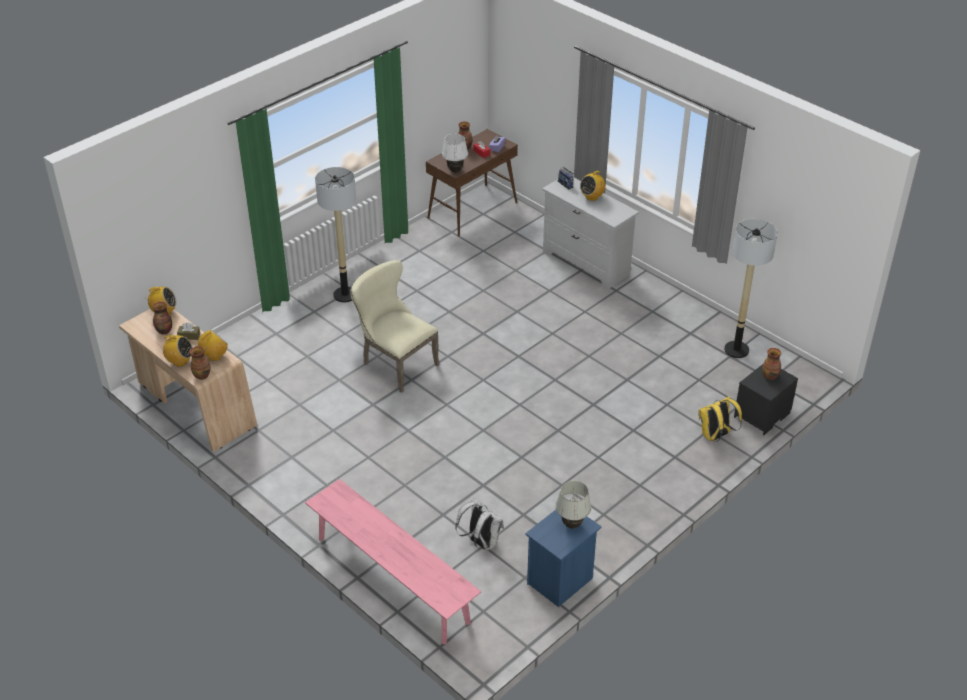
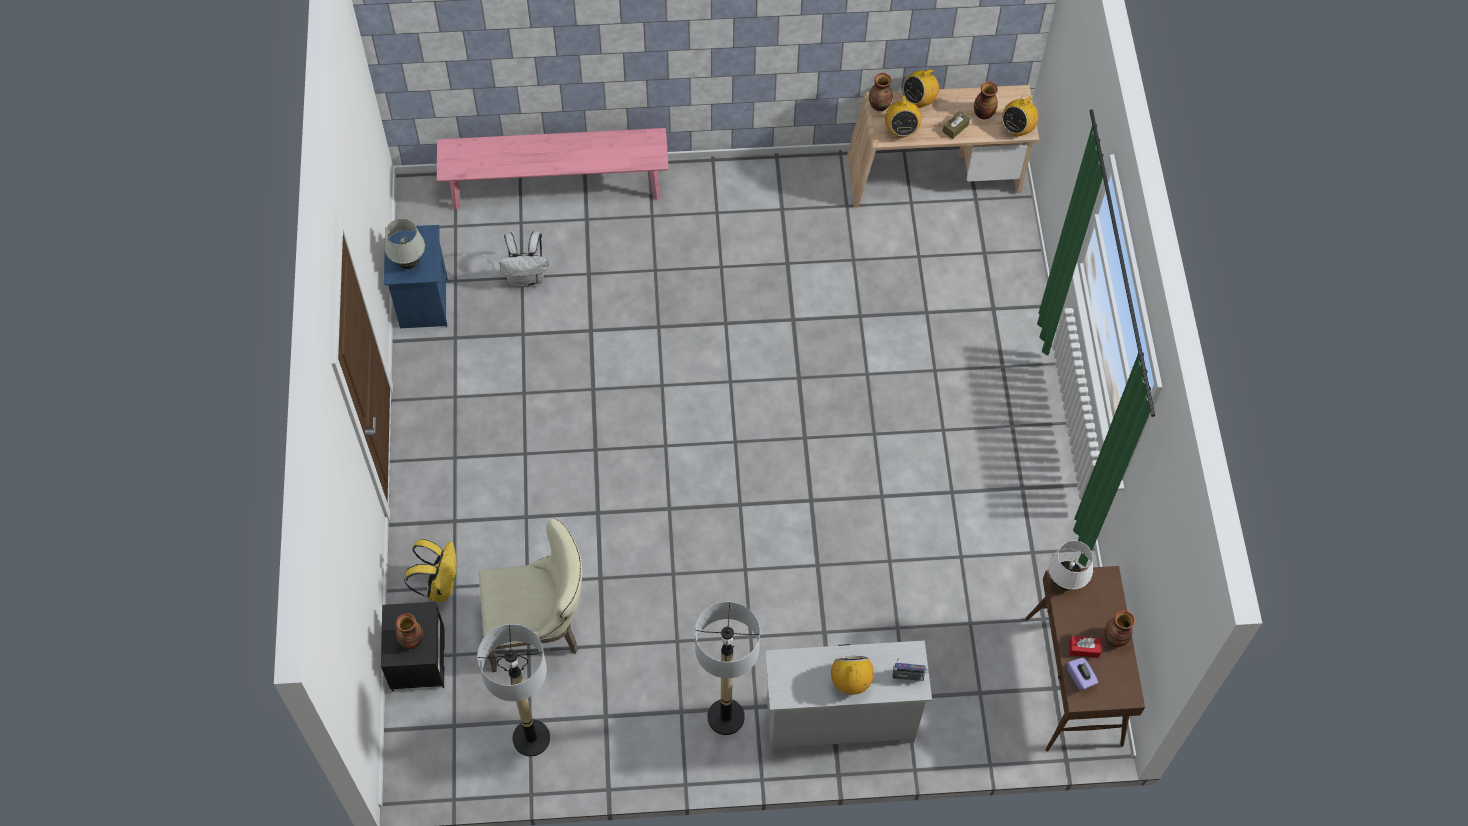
camera: 130 degrees right, 20 degrees up
(345, 295) = (1008, 415): floor lamp -> floor lamp (726, 717)
(395, 363) = (838, 381): beige chair -> beige chair (539, 628)

